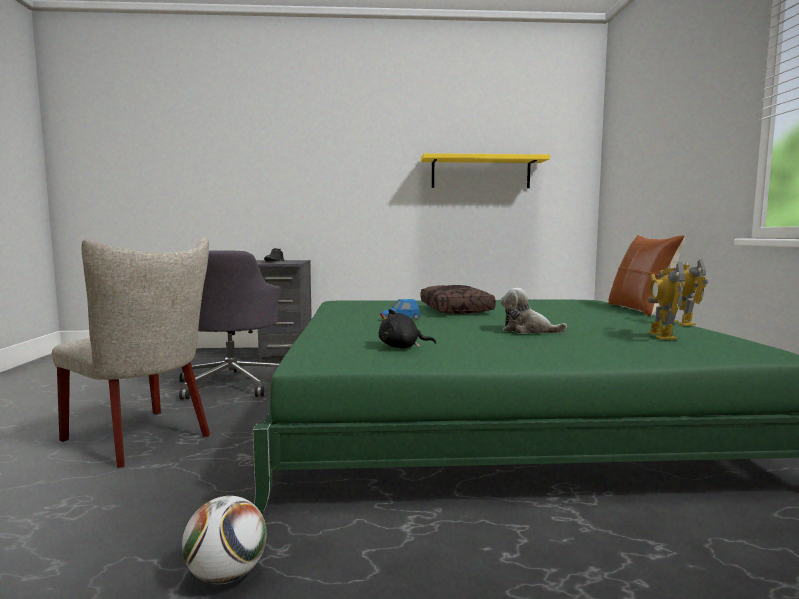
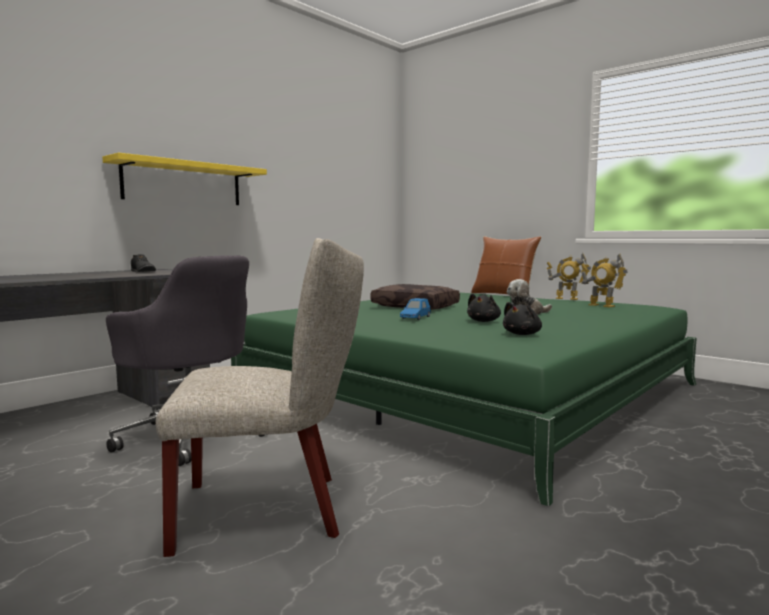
camera: 45 degrees left, 0 degrees up
(226, 575) = (634, 537): football -> none
(442, 331) = (484, 321): none -> black plush toy
(481, 173) = (322, 174): yellow shelf -> yellow shelf (183, 183)

